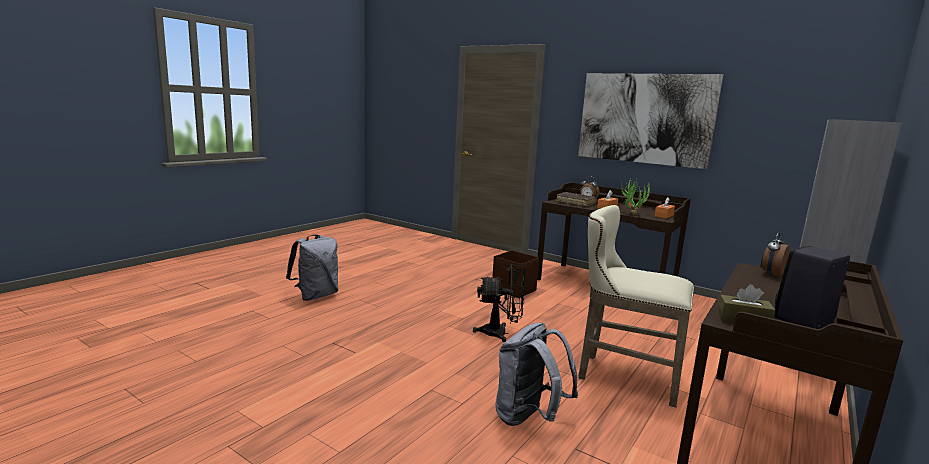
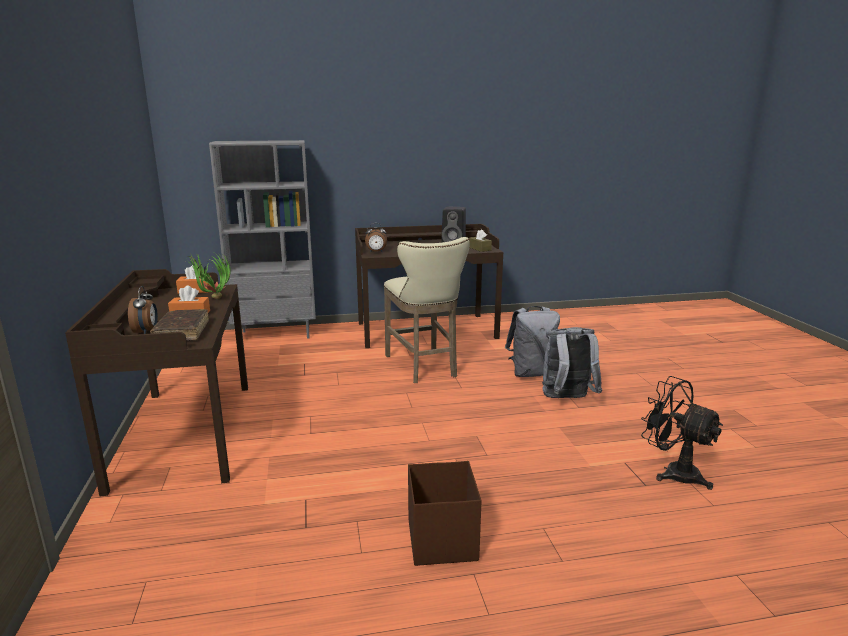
camera: 135 degrees left, 5 degrees up
(316, 296) = (638, 611): grey backpack -> grey backpack (567, 399)
(501, 333) = (447, 425): black fan -> black fan (673, 472)
(514, 290) = (308, 474): brown storage box -> brown storage box (442, 540)
(645, 118) = (78, 169): picture -> none

